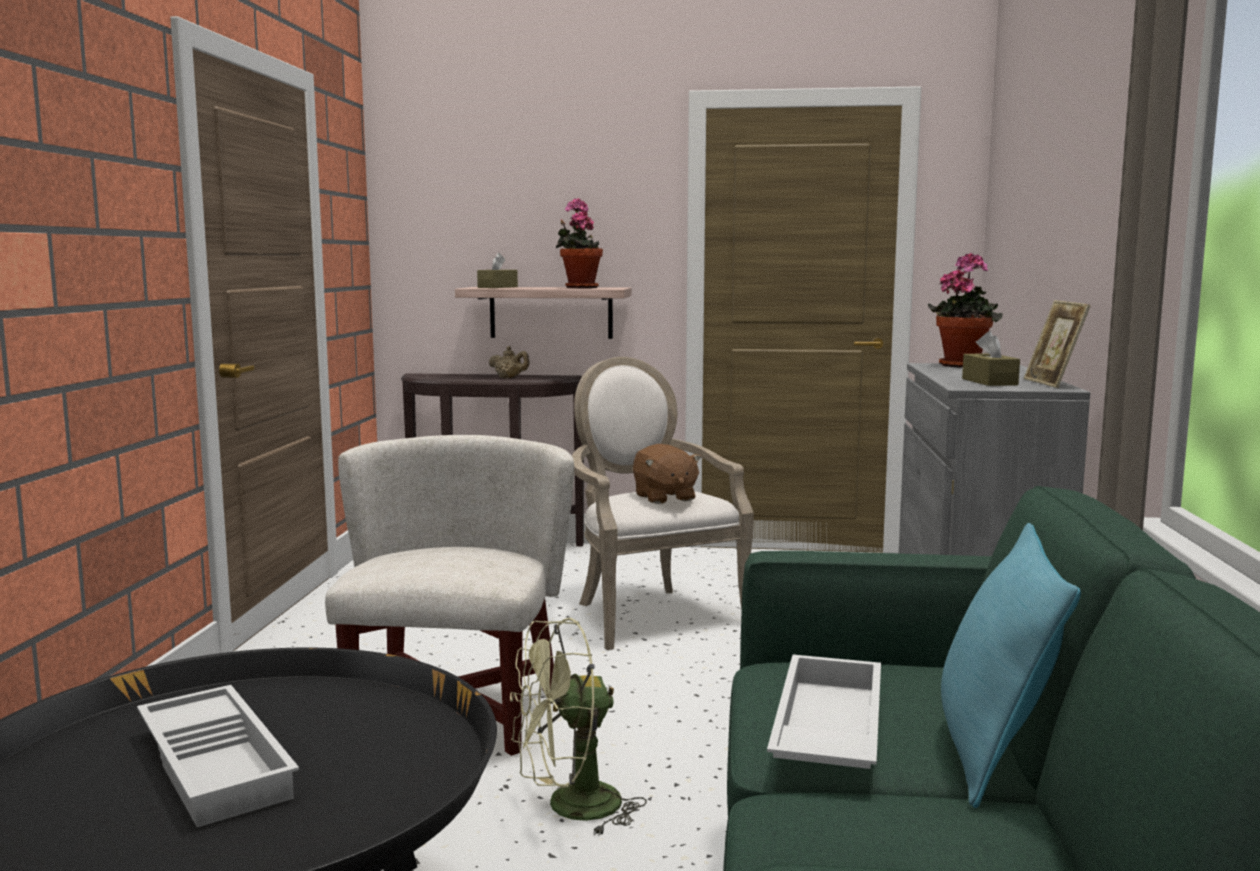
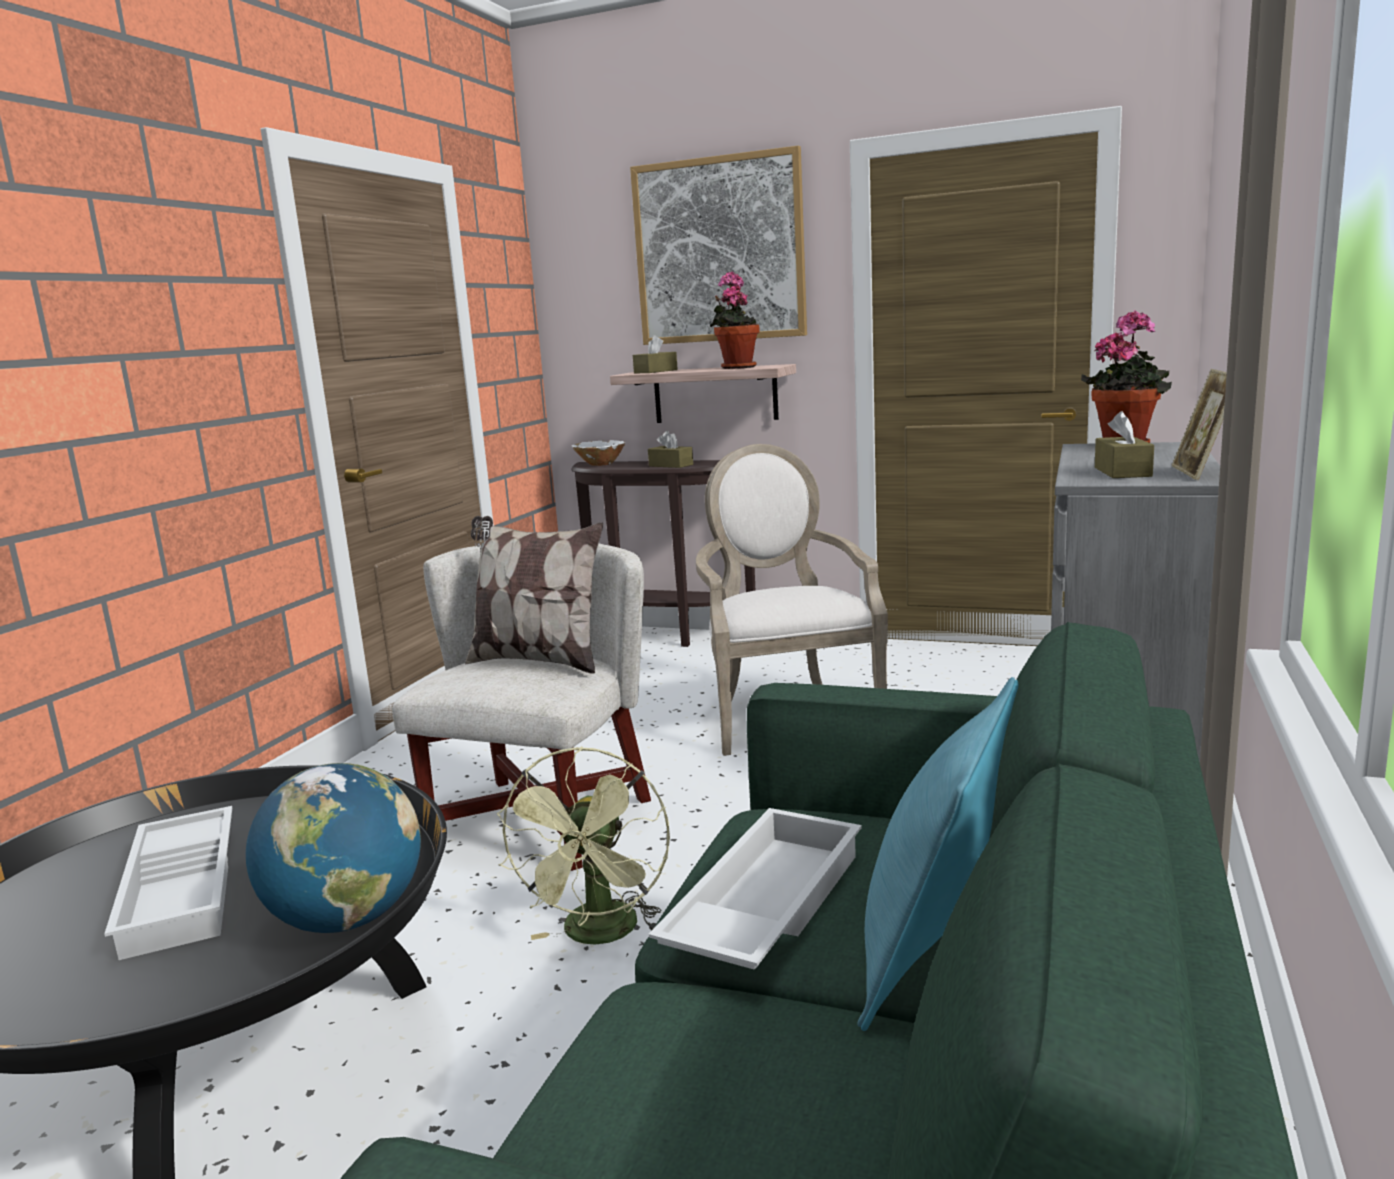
camera: 15 degrees right, 5 degrees up
(420, 775) = (347, 919): none -> globe
(433, 375) = (600, 464): none -> white bowl
(460, 552) = (537, 661): none -> pillow
(509, 378) = (671, 465): beige teapot -> brown tissue box
(561, 178) = (719, 250): none -> picture
(569, 808) = (600, 935): green fan -> green fan turned 75 degrees counterclockwise
(664, 497) = (790, 596): brown plush toy -> none

